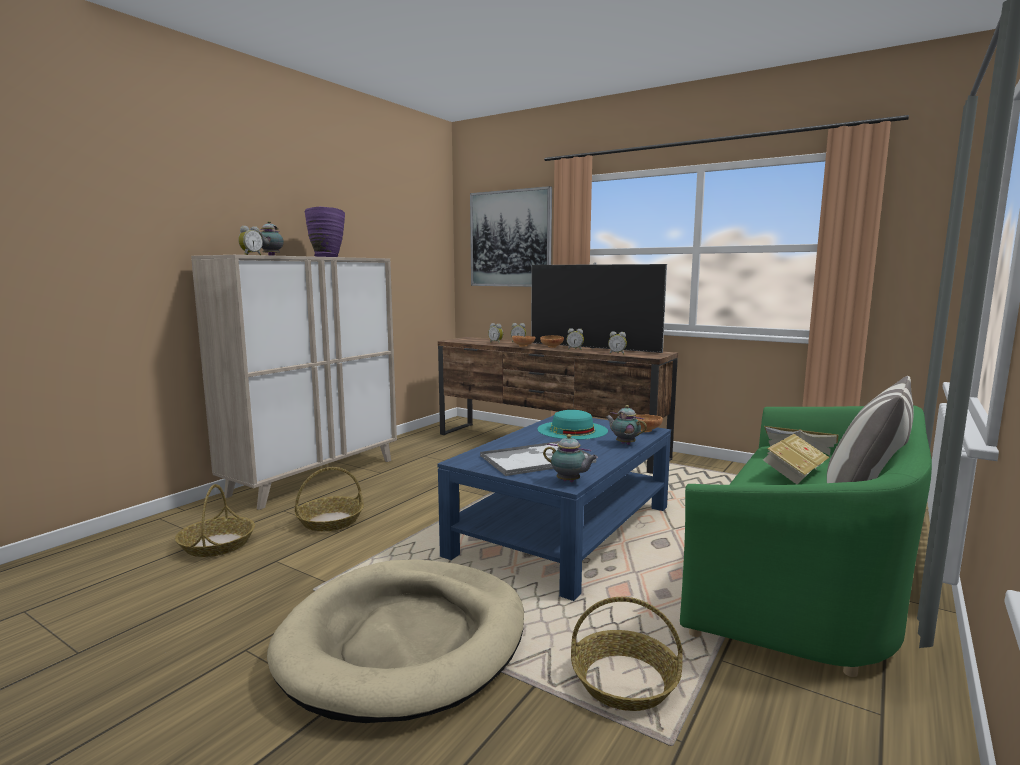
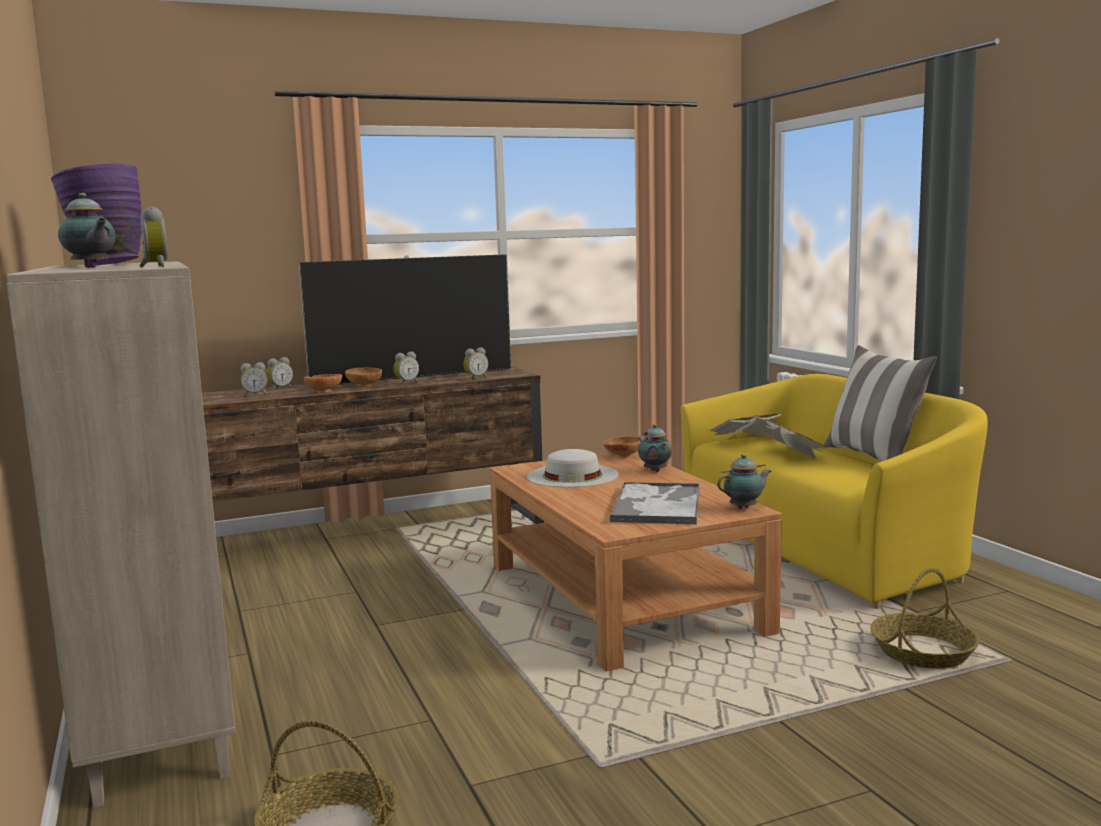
camera: 55 degrees left, 0 degrees up
(330, 521) = (383, 722): basket -> none
(405, 641) = (781, 731): beige dog bed -> none
(510, 239) = (200, 219): picture -> none
(563, 531) = (623, 598): blue coffee table -> brown coffee table
(572, 430) = (572, 475): turquoise hat -> white hat
(624, 443) = (654, 470): teapot -> teapot turned 75 degrees clockwise
(805, 579) = (824, 547): green sofa -> yellow sofa

